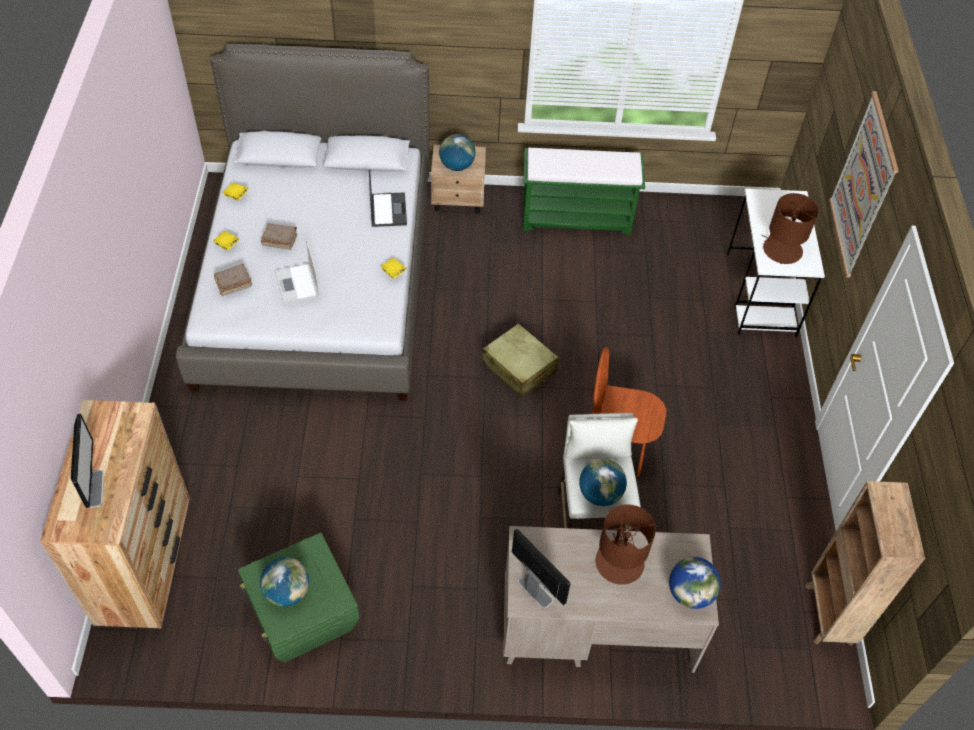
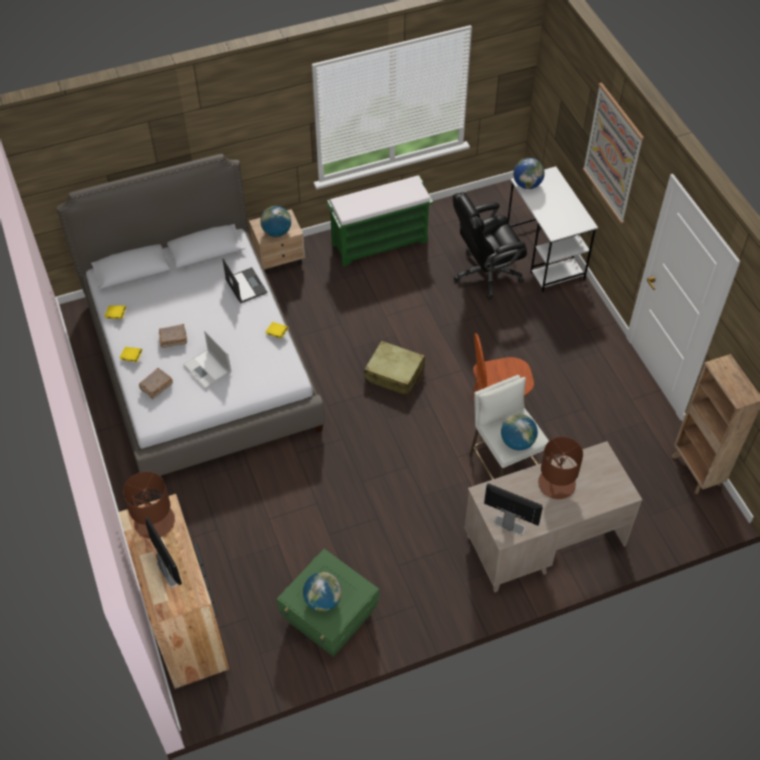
camera: 20 degrees left, 0 degrees up
(681, 291) = (486, 273): none -> black office chair
(690, 593) = (613, 486): globe -> globe (527, 184)
(782, 250) = (559, 217): brown table lamp -> brown table lamp (154, 521)

